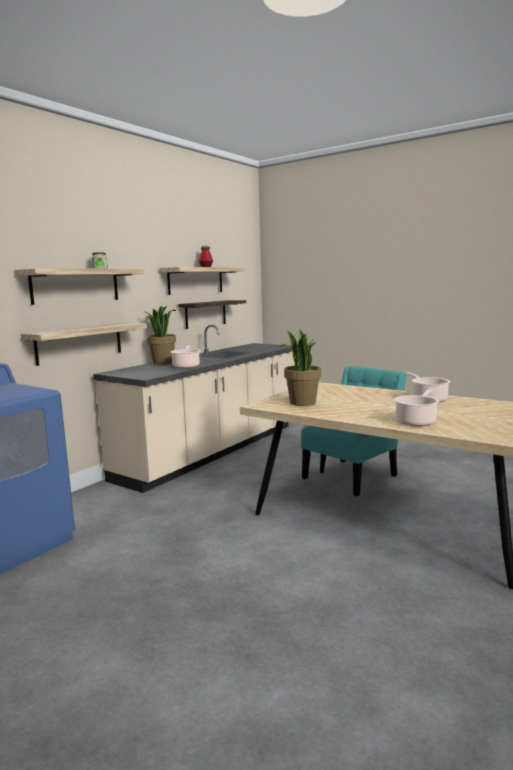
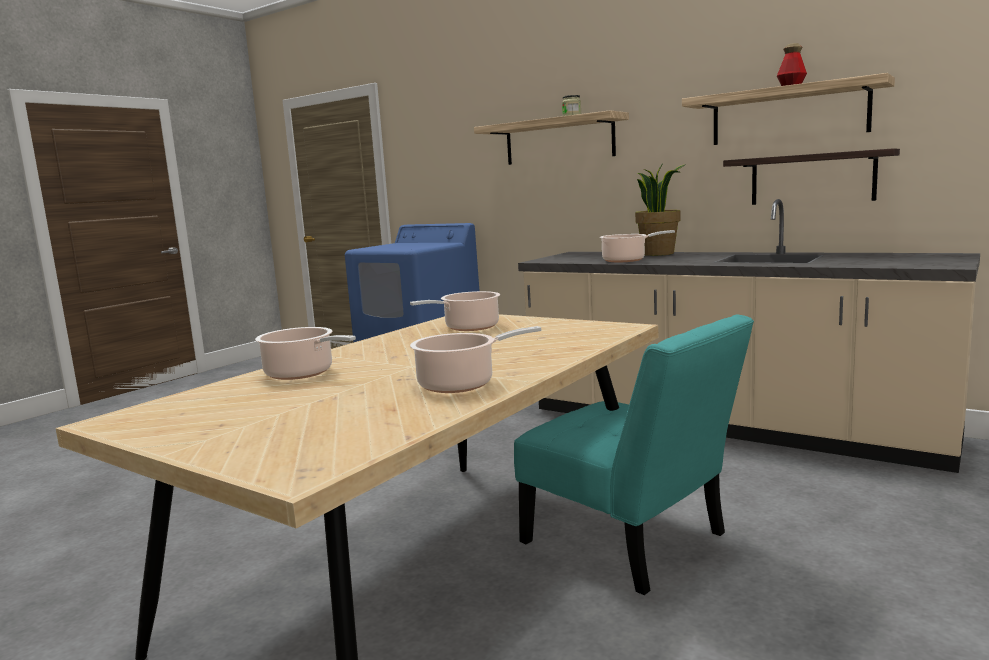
camera: 90 degrees right, 0 degrees up
(80, 343) = (559, 211): shelf -> none
(302, 403) = (468, 328): potted plant -> cooking pot

